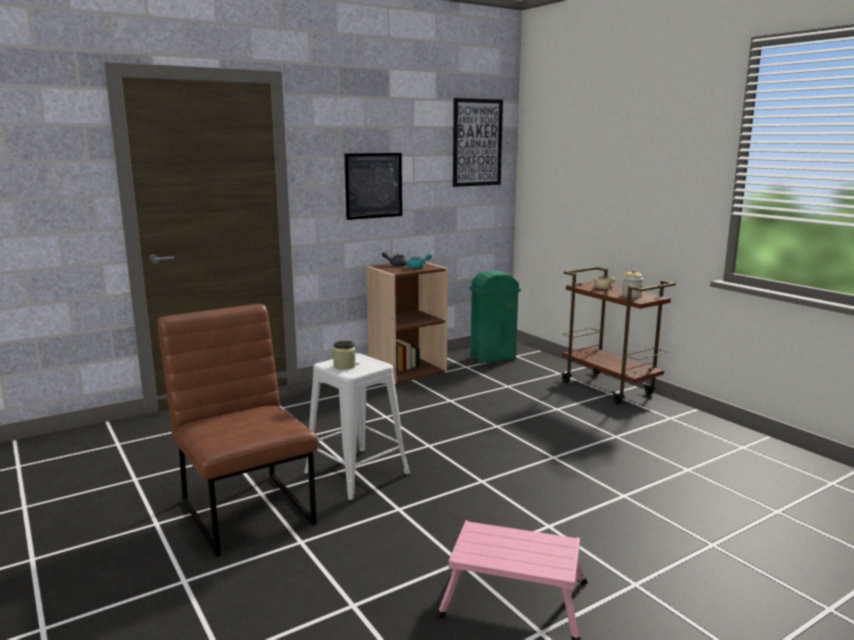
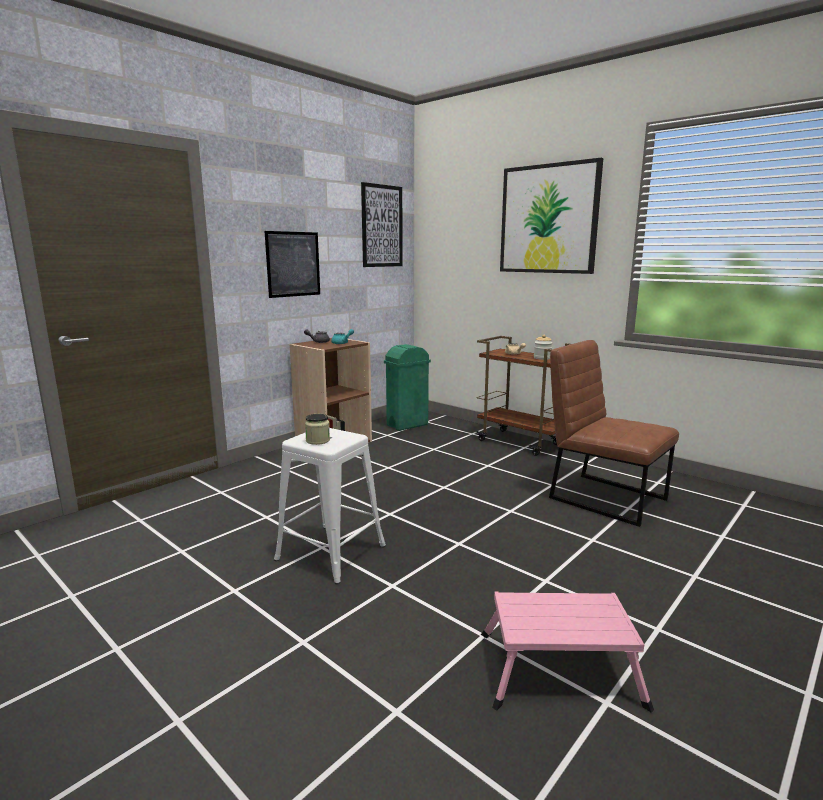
camera: 15 degrees left, 0 degrees up
(247, 509) = (224, 612): brown chair -> brown chair (604, 497)
(649, 140) = (548, 219): none -> picture

